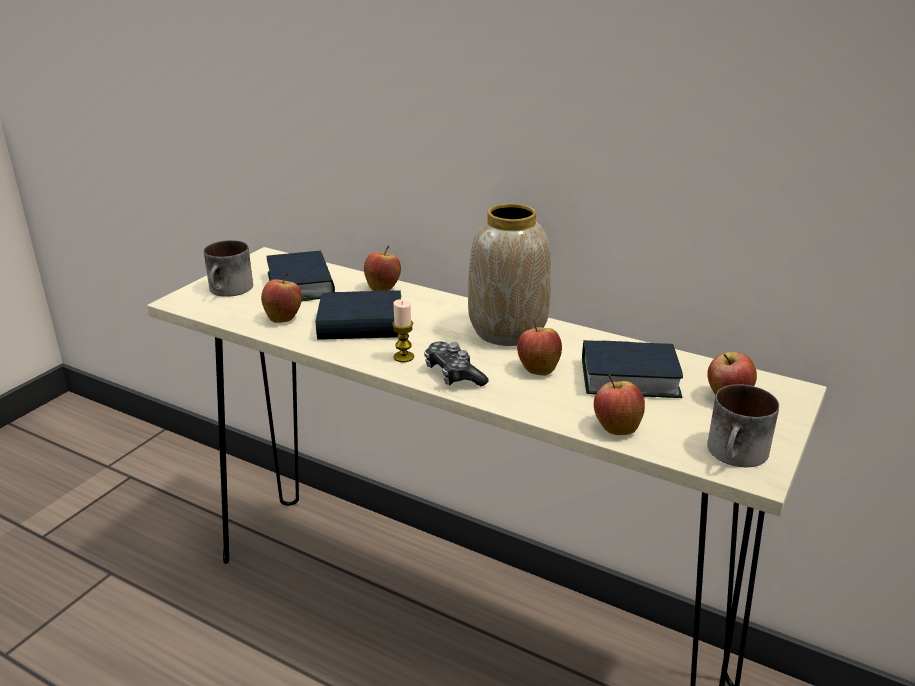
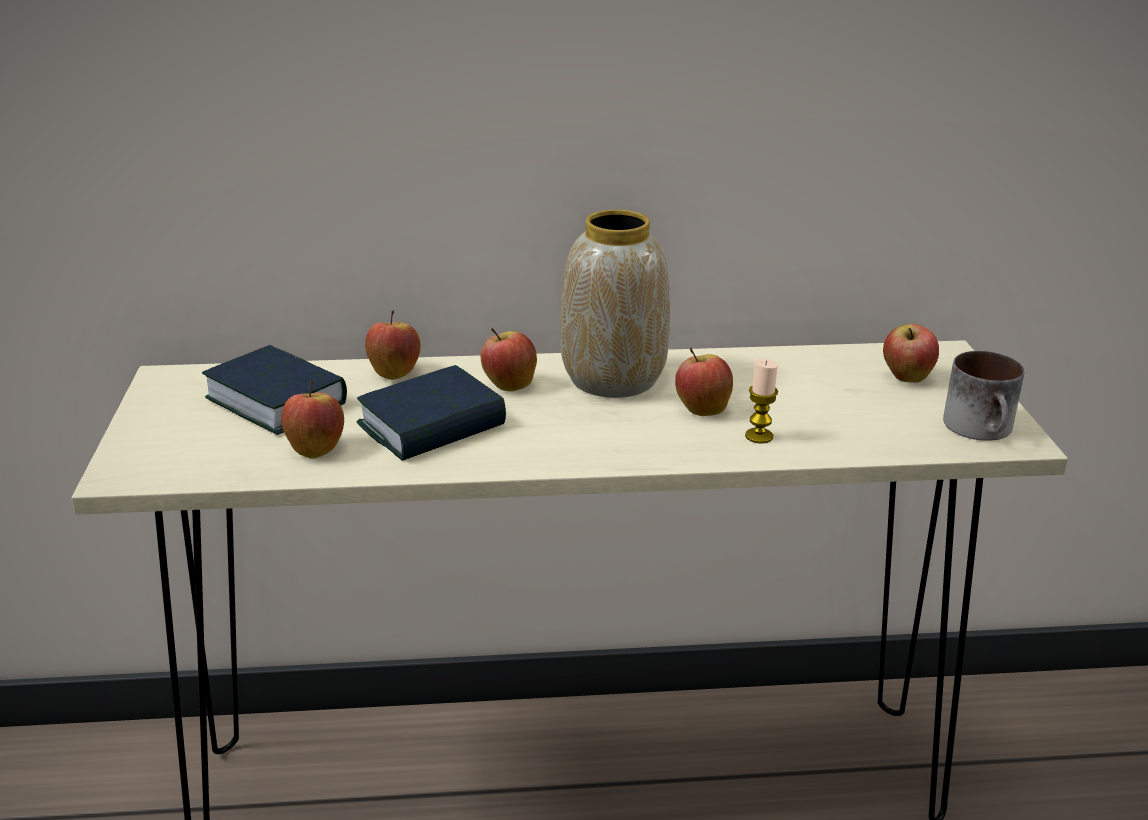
camera: 35 degrees left, 0 degrees up
(230, 290) = (179, 437): mug -> none
(403, 357) = (539, 446): candle -> candle (759, 436)
(453, 375) = (623, 446): game controller -> none
(616, 428) = (854, 443): apple -> apple (508, 385)
(629, 378) = (799, 389): book -> none

